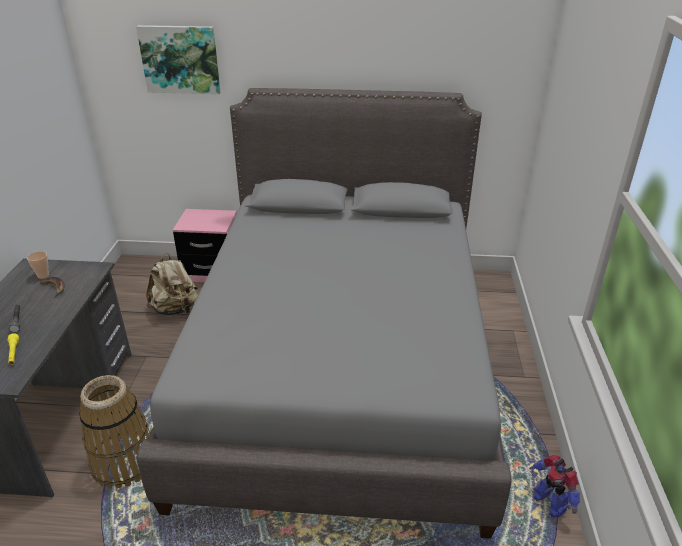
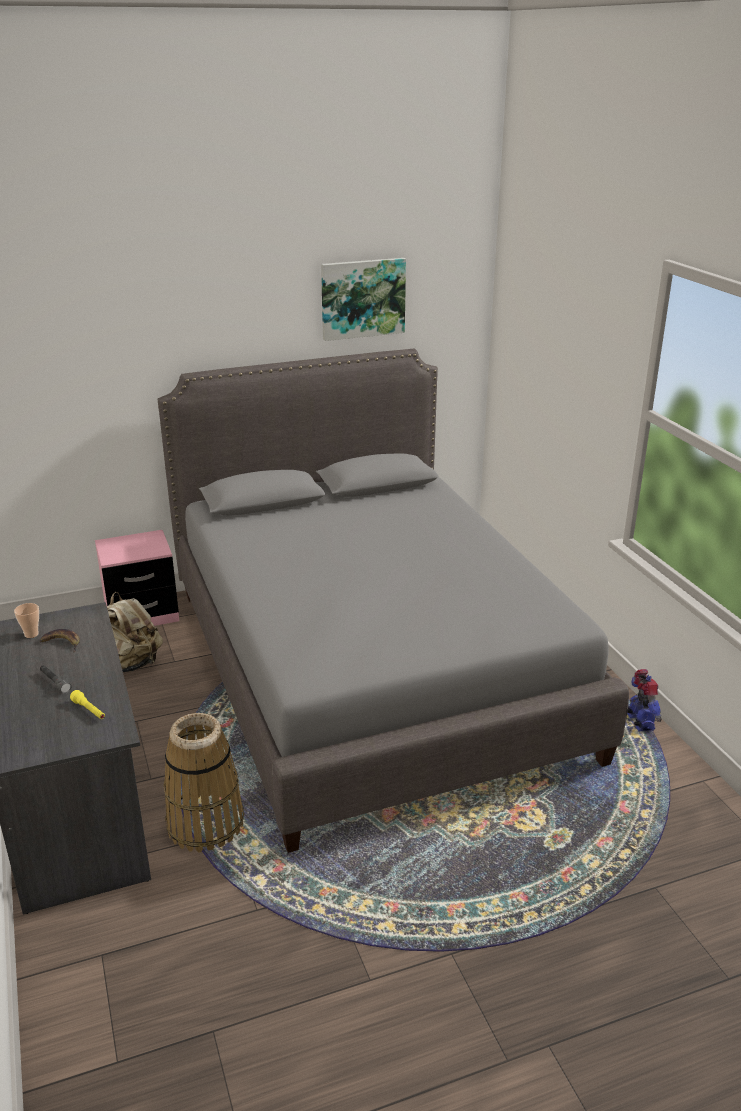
camera: 25 degrees left, 5 degrees down
(180, 59) = (87, 351): picture -> picture (362, 298)
(549, 503) = (640, 723): toy robot -> toy robot turned 135 degrees counterclockwise

